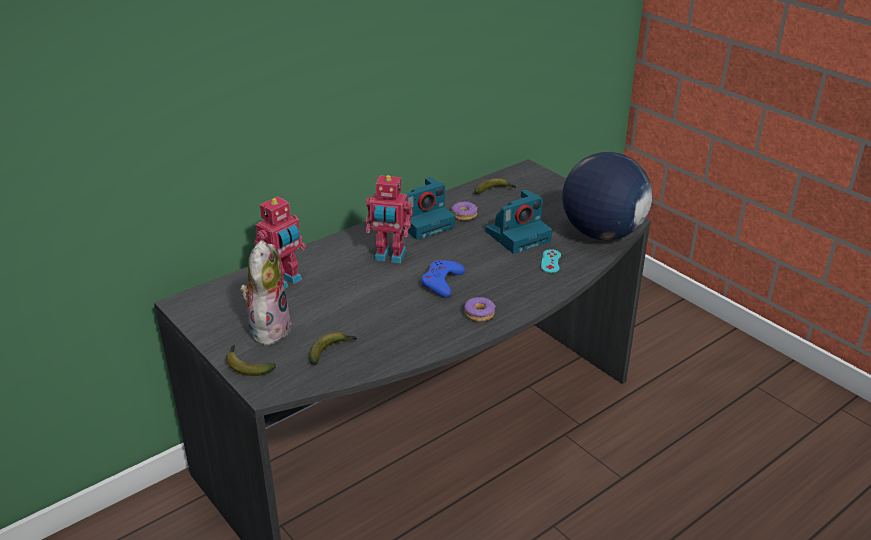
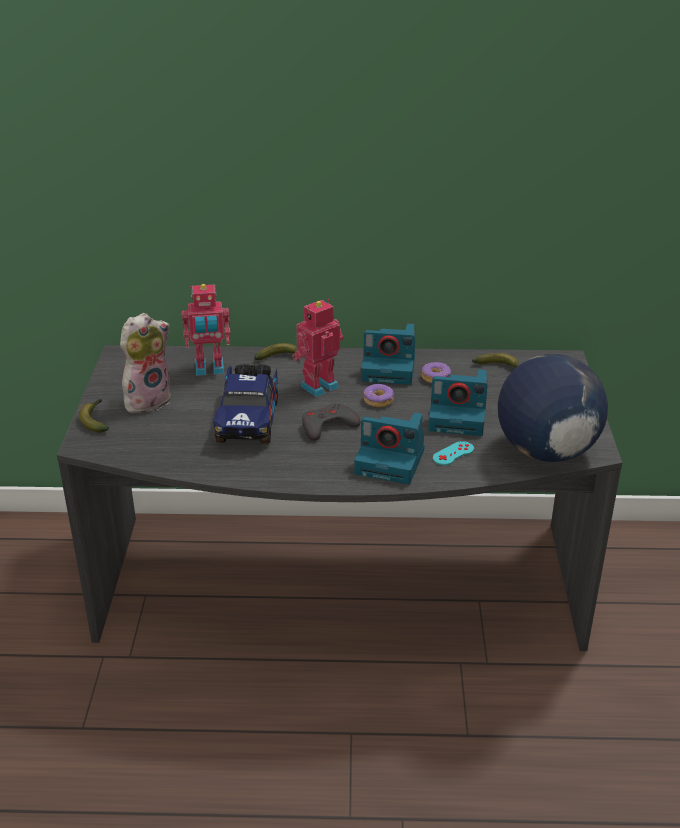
camera: 40 degrees right, 0 degrees up
(331, 351) = (165, 439): banana -> banana (281, 358)
(374, 304) = (249, 418): none -> toy truck
(390, 256) = (318, 385): toy robot -> toy robot turned 90 degrees clockwise
(442, 282) = (328, 426): blue game controller -> grey game controller
(479, 314) = (318, 467): donut -> donut (378, 400)
(521, 285) = (392, 461): none -> camera

